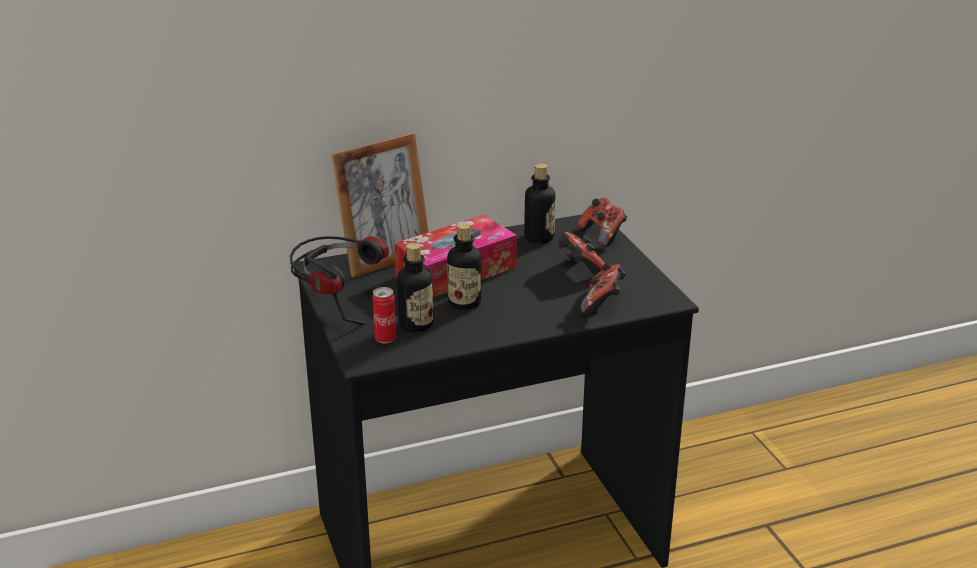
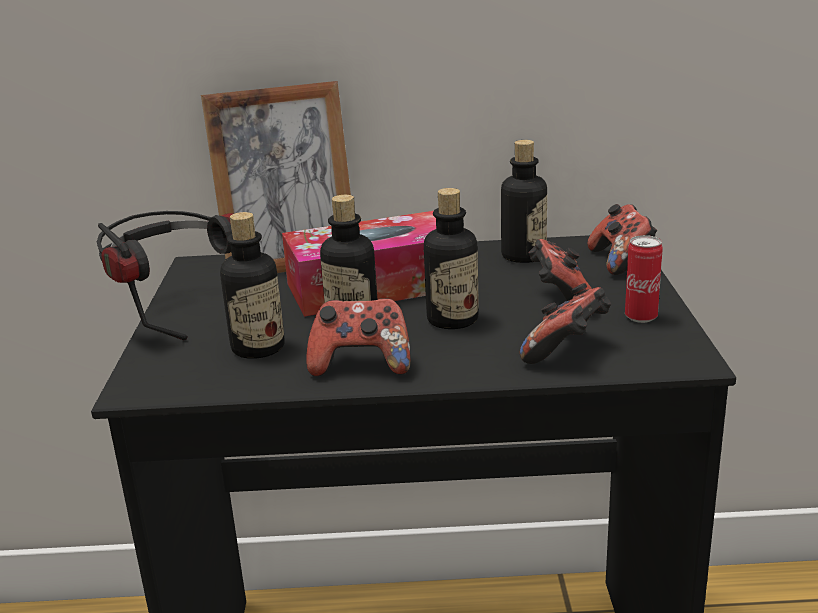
camera: 20 degrees right, 5 degrees down
(385, 339) = (197, 362): can -> can (641, 317)
(489, 327) = (361, 365): none -> game controller
(523, 290) = (452, 320): none -> bottle

